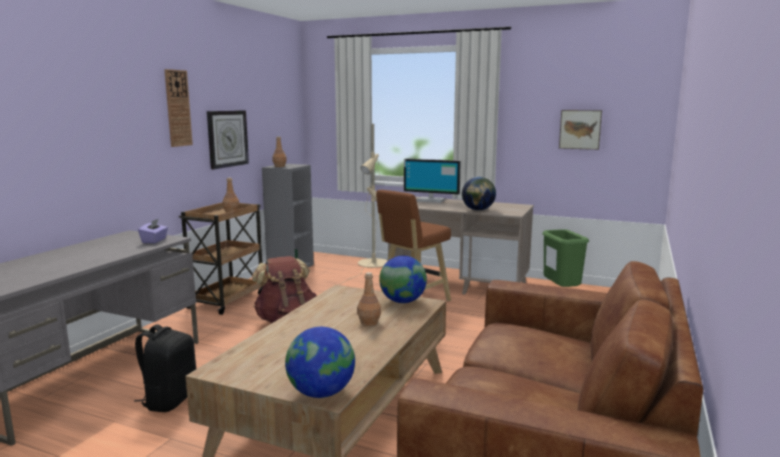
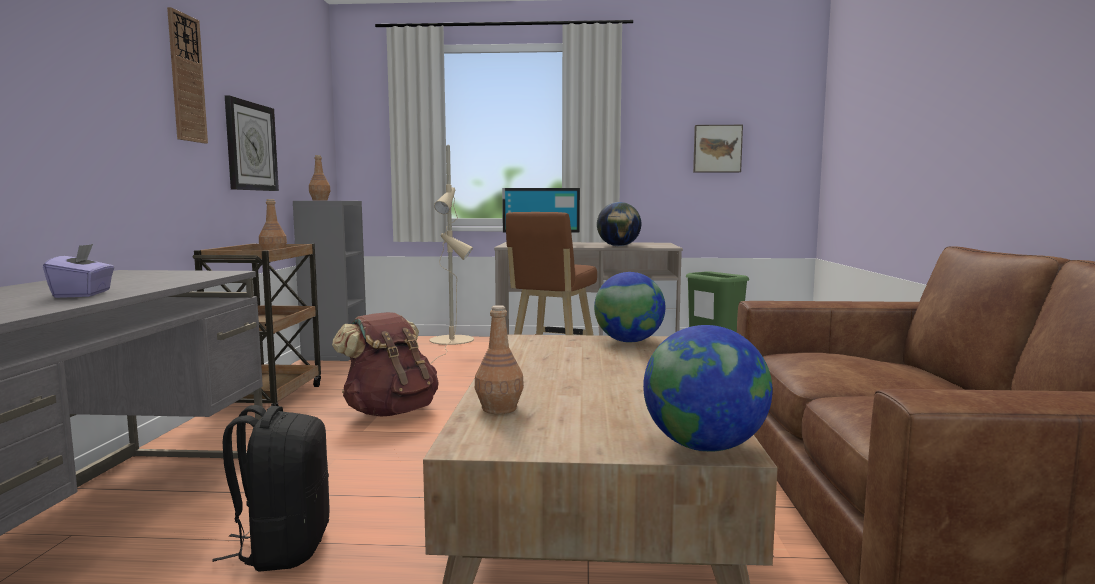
camera: 20 degrees left, 5 degrees down
(154, 240) = (192, 274): purple tissue box -> purple tissue box (83, 294)
(368, 322) = (622, 364): brown bottle -> brown bottle (498, 409)

